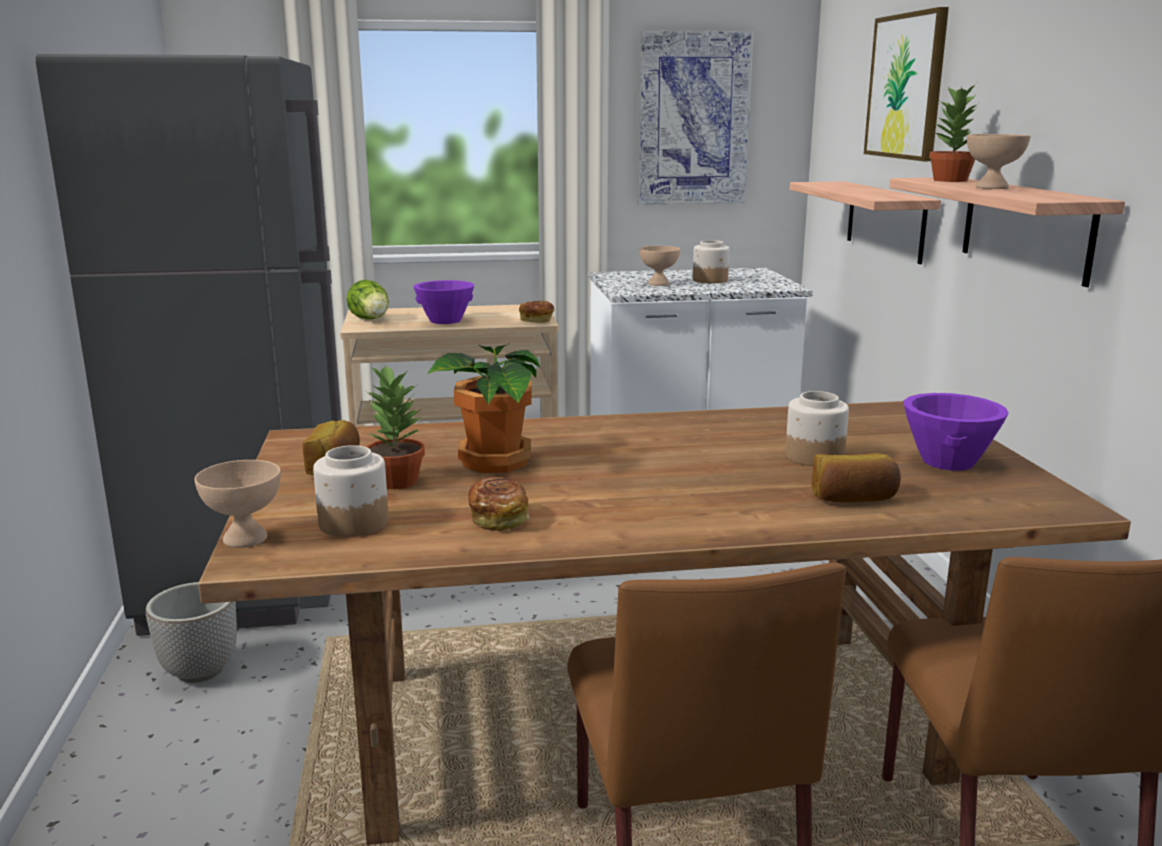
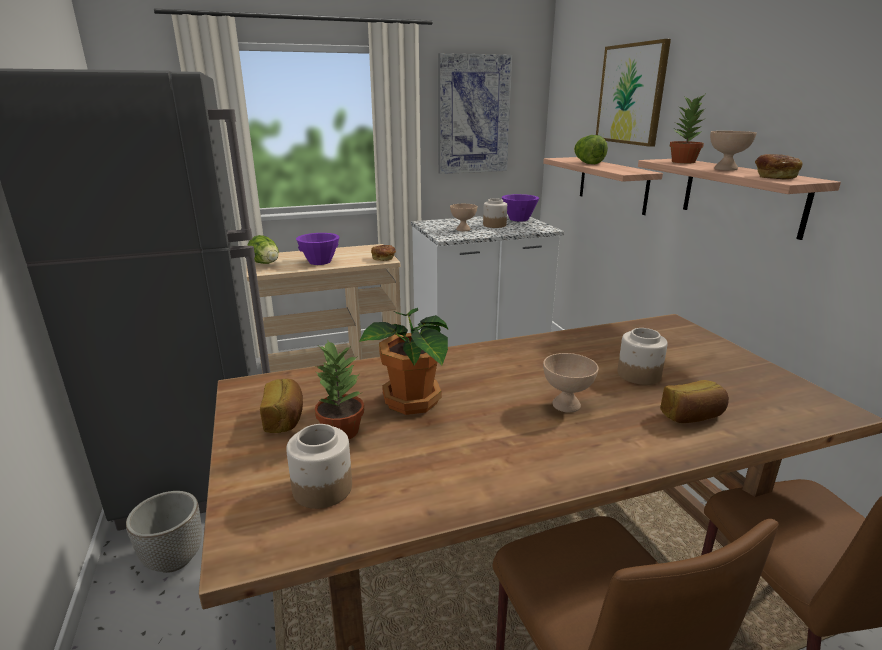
camera: 10 degrees left, 5 degrees up
(244, 539) = (229, 522): beige bowl -> beige bowl (566, 405)
(498, 518) = (442, 469): bread -> bread (774, 177)
(845, 188) = (587, 163): none -> lettuce
(947, 462) = (728, 372): purple bowl -> purple bowl (518, 219)

